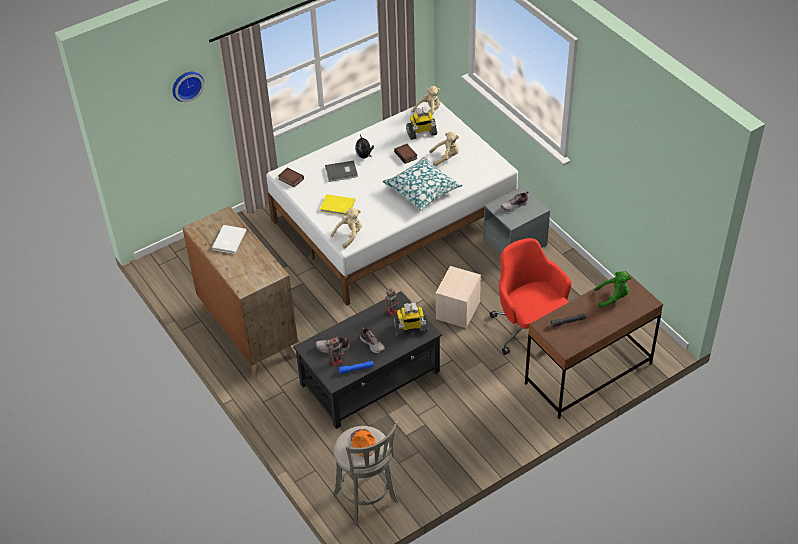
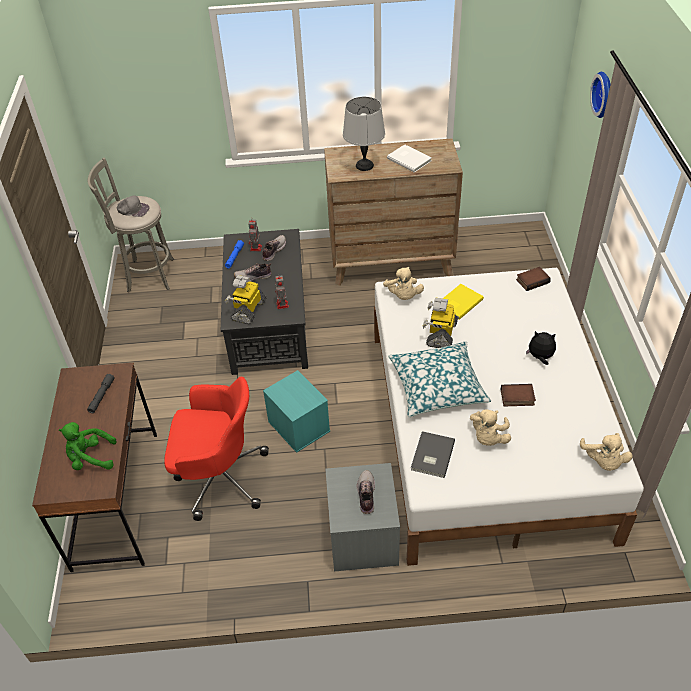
camera: 120 degrees right, 0 degrees up
(253, 263) = (364, 166): none -> grey table lamp
(342, 172) = (519, 326): grey book -> grey book (431, 456)
(363, 443) = (133, 209): orange cap -> grey cap
(421, 133) = (557, 433): toy robot -> toy robot (440, 334)
(458, 310) = (297, 426): beige storage box -> turquoise storage box
(613, 297) = (90, 458): green plush toy -> green plush toy turned 60 degrees clockwise

